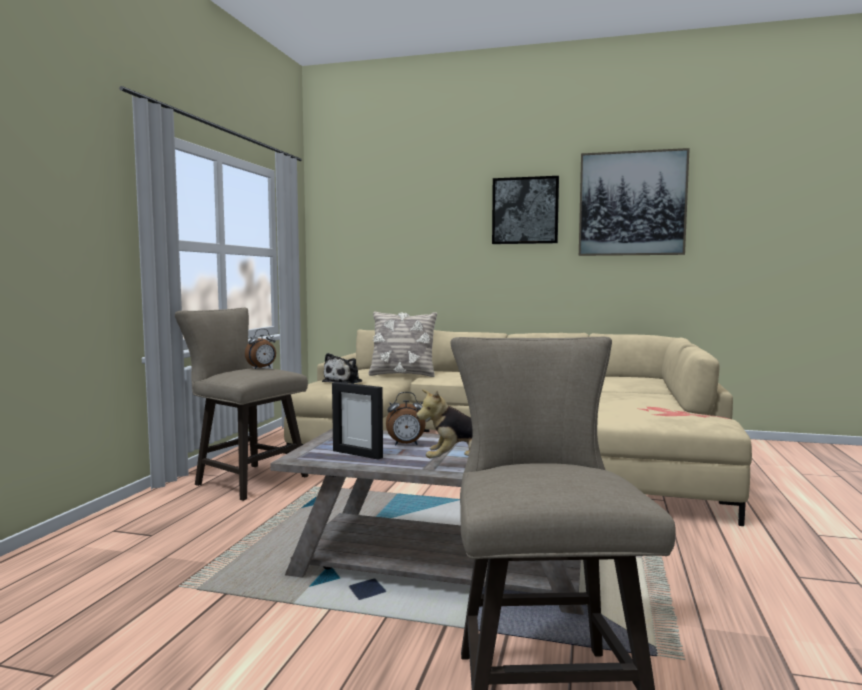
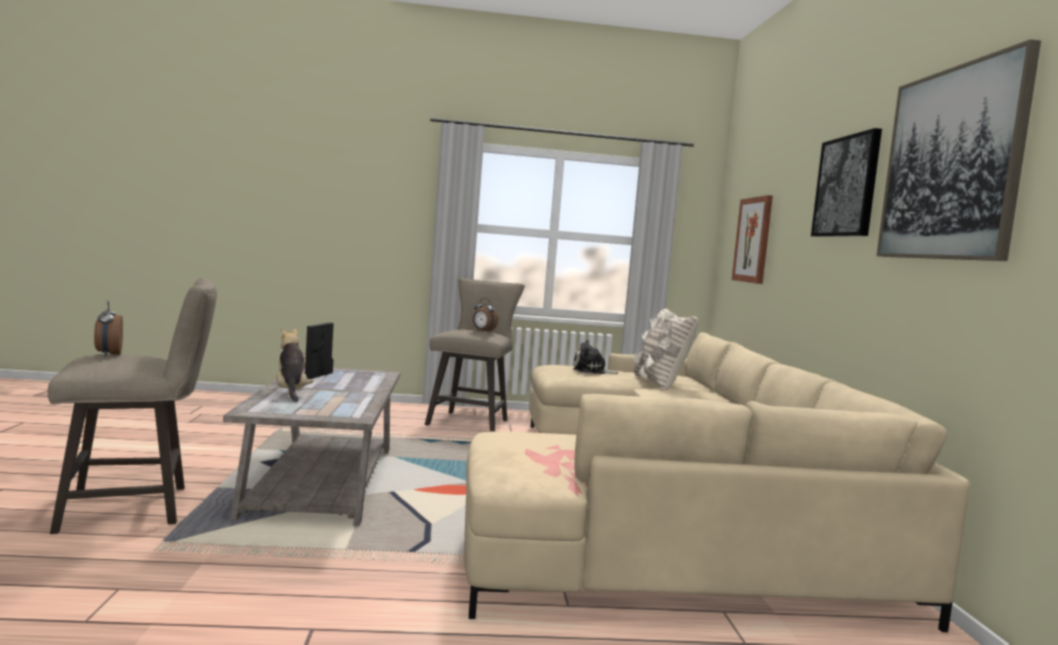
camera: 70 degrees right, 0 degrees up
(386, 247) = (753, 240): none -> picture
(406, 444) = (348, 383): alarm clock -> alarm clock (108, 354)

